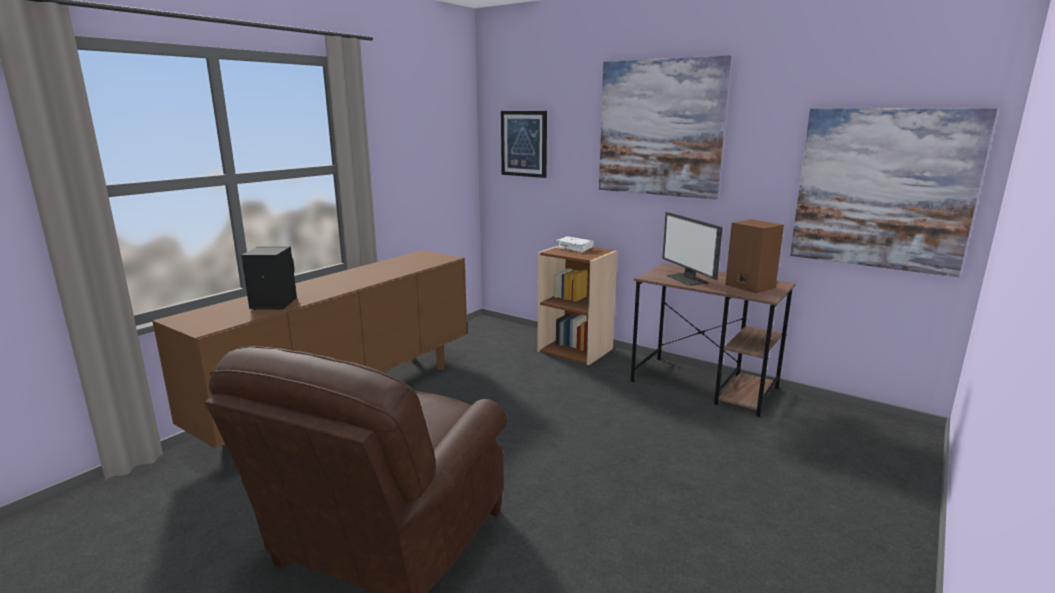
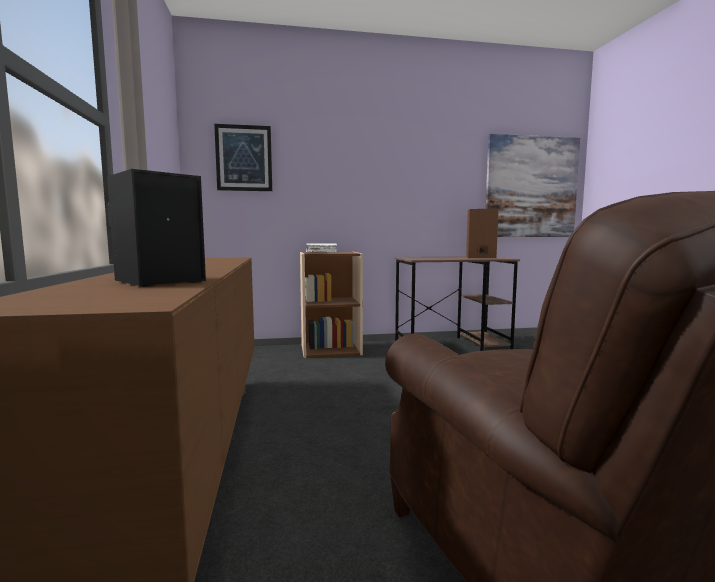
camera: 45 degrees left, 10 degrees down
(660, 128) = (383, 146): picture -> none
(688, 279) = (441, 258): monitor -> none

